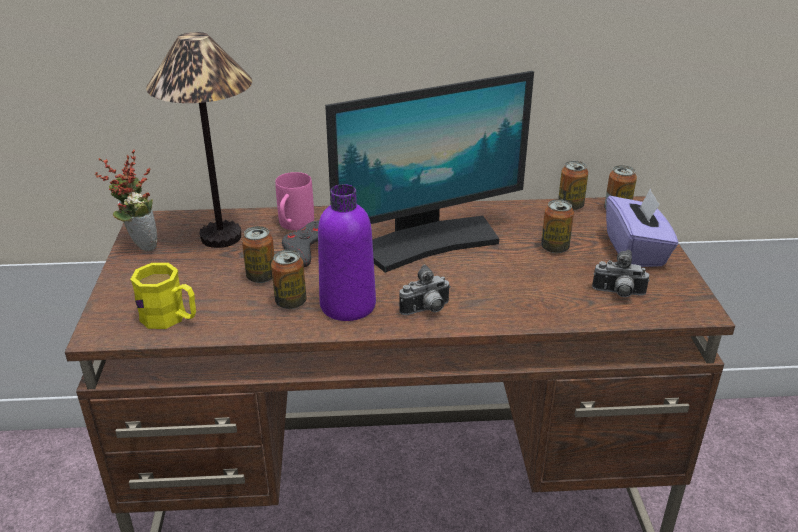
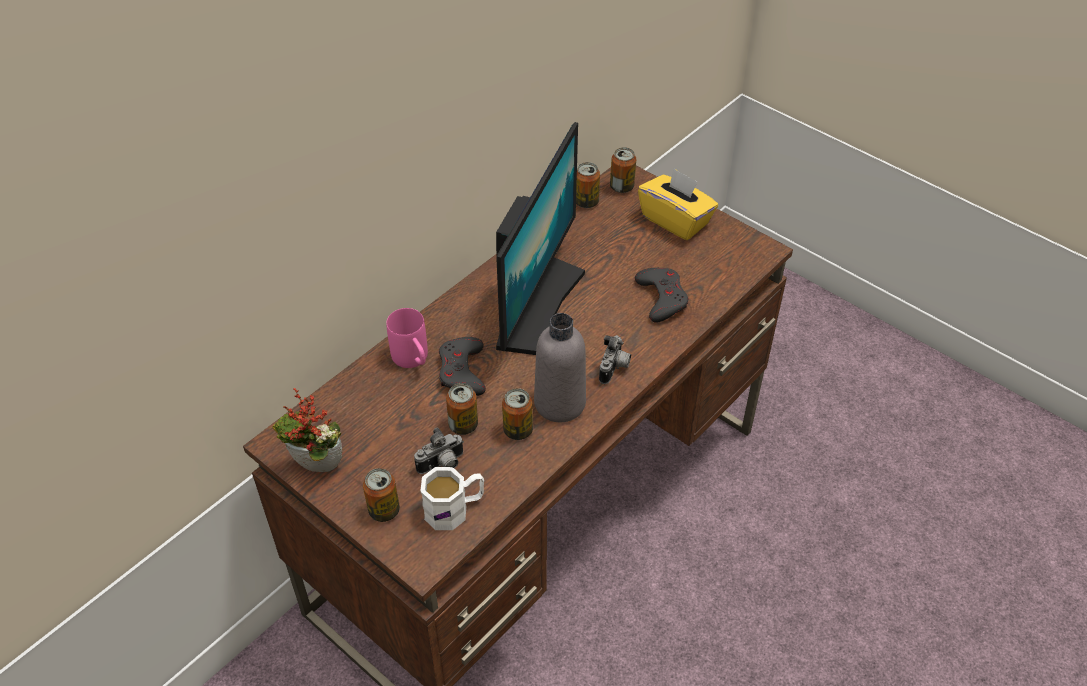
camera: 45 degrees left, 15 degrees up
(171, 318) = (455, 509): yellow mug -> white mug
(221, 238) = (373, 413): table lamp -> none
(348, 305) = (559, 403): purple bottle -> grey bottle
(542, 290) = (662, 298): none -> grey game controller
(554, 248) = (624, 252): can -> can (384, 510)
(618, 294) = (707, 268): camera -> camera (442, 465)
(636, 251) = (675, 220): purple tissue box -> yellow tissue box

